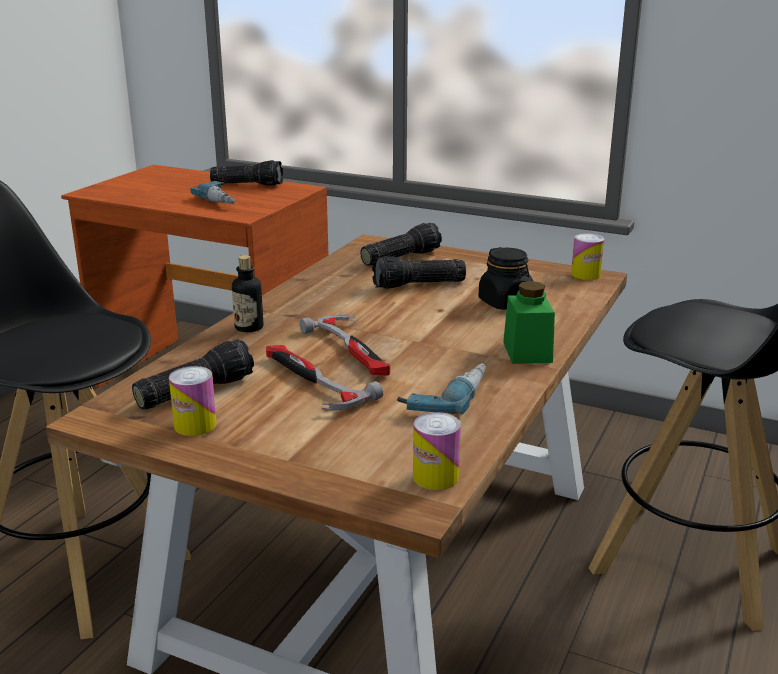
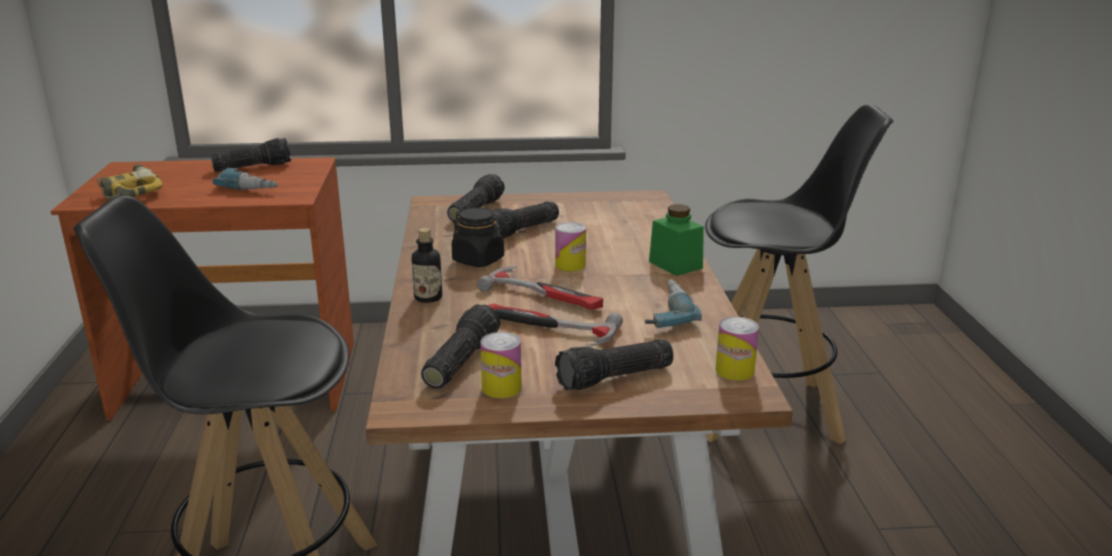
camera: 30 degrees left, 0 degrees up
(130, 189) = (128, 192): none -> power drill
(305, 448) = (615, 378): none -> flashlight
(505, 303) = (610, 231): black jar -> black jar (478, 260)
(585, 275) = (639, 197): can -> can (570, 265)

